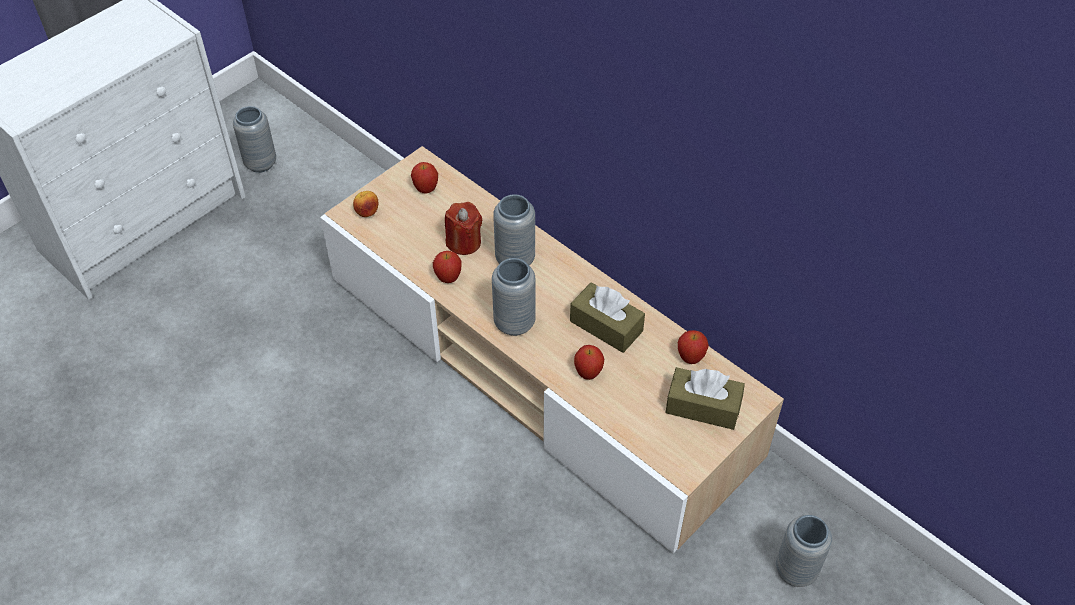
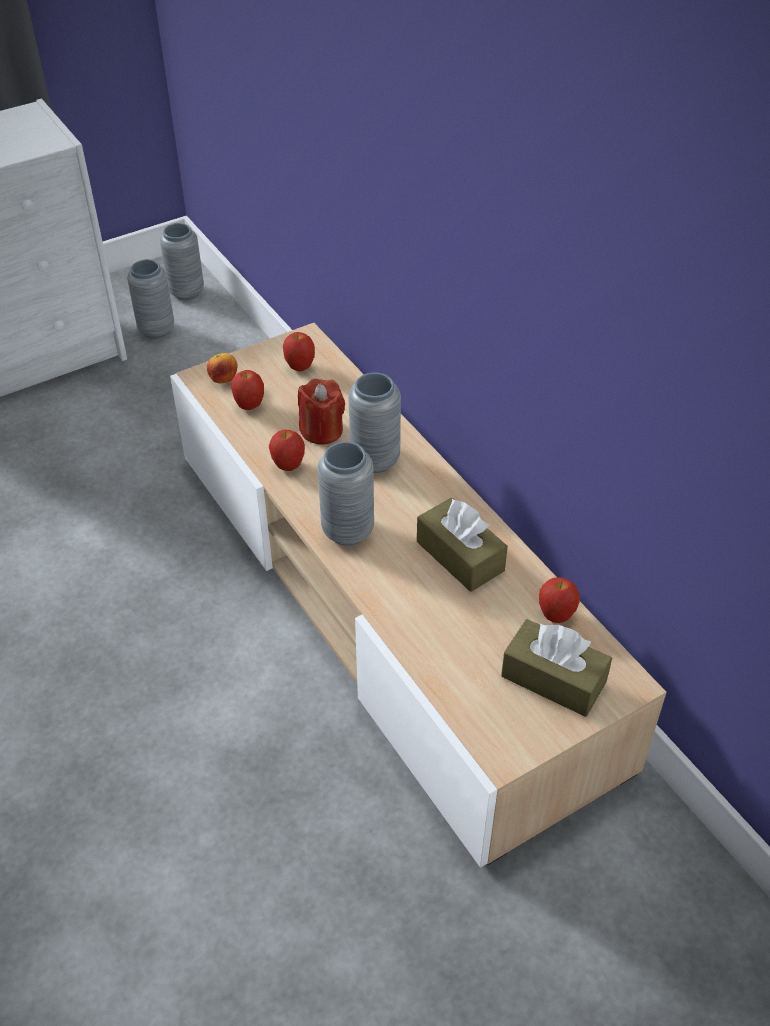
camera: 15 degrees right, 5 degrees down
(588, 373) = (418, 607): apple -> apple (249, 406)
(795, 570) = (641, 932): grey vase -> grey vase (186, 292)

